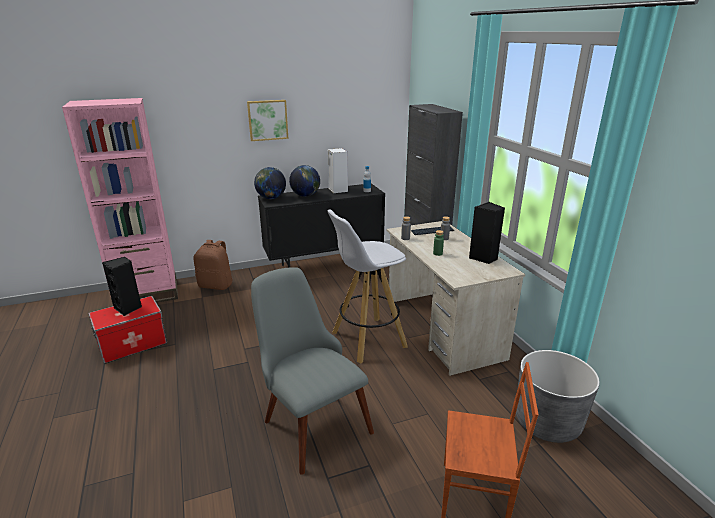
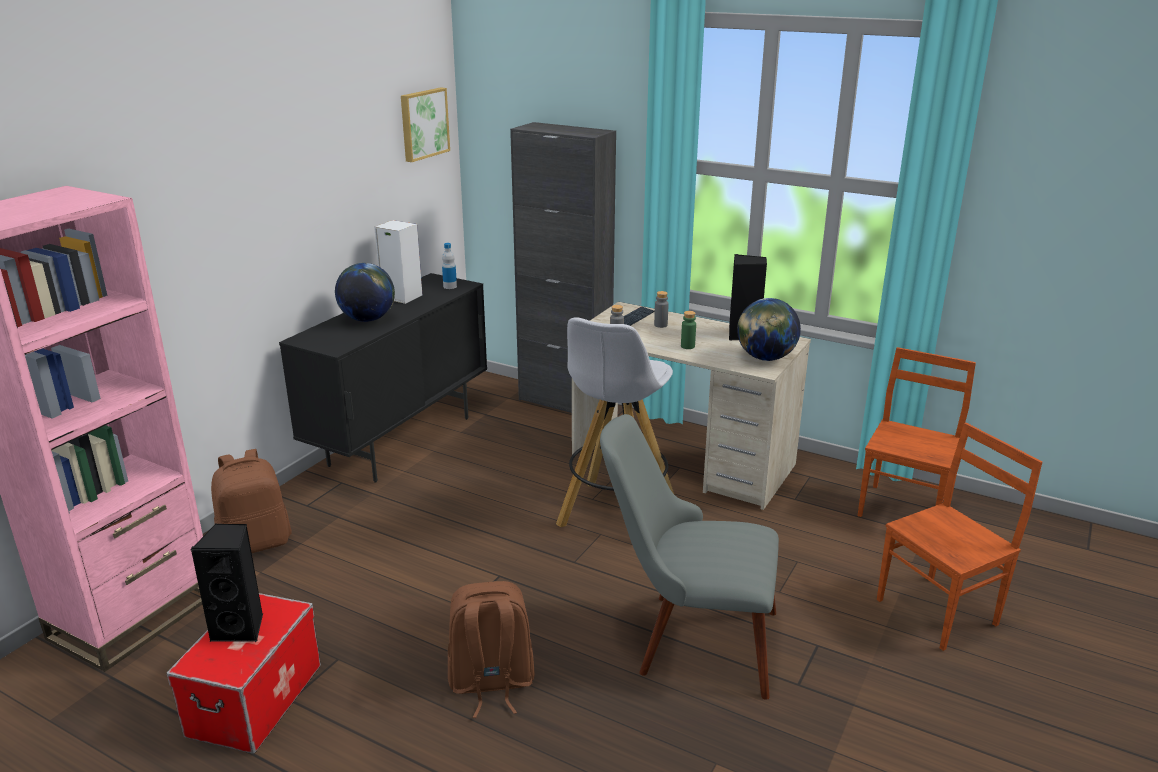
camera: 40 degrees left, 0 degrees up
(205, 386) = (491, 684): none -> brown backpack
(267, 120) = (276, 190): picture -> picture (423, 124)
(271, 198) = (316, 339): globe -> globe (765, 358)
(547, 422) = (904, 510): grey planter -> brown chair

